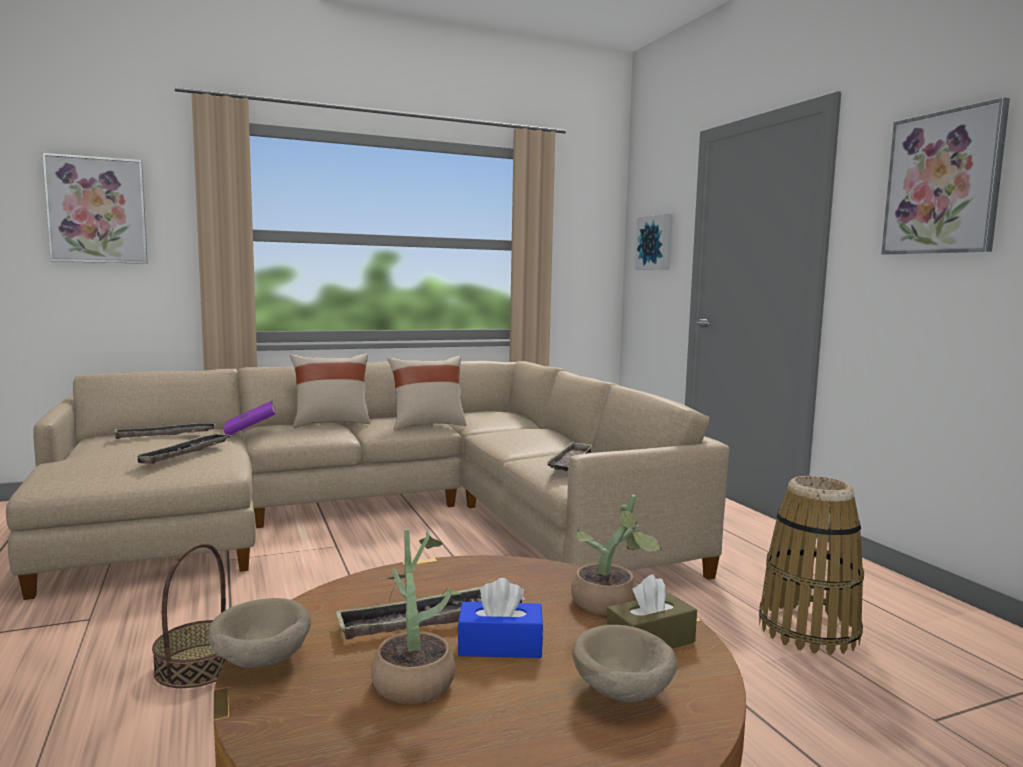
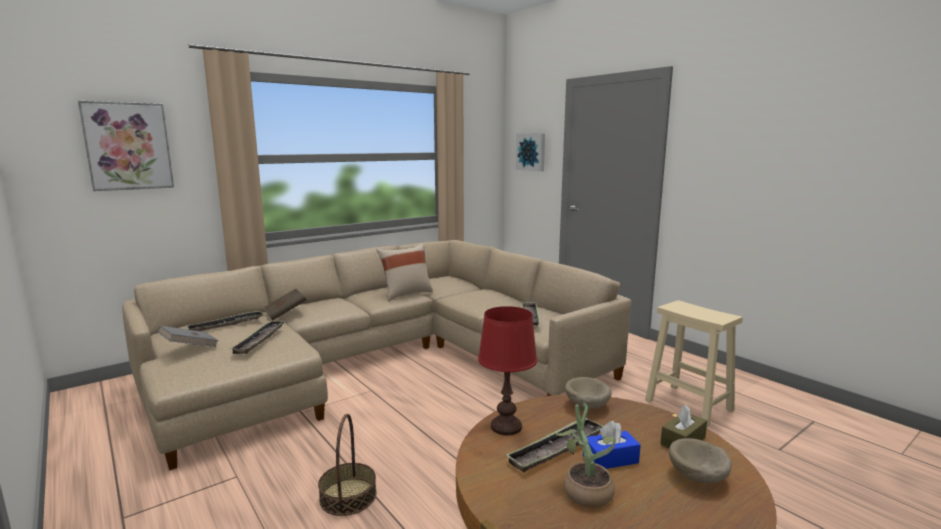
camera: 15 degrees left, 5 degrees up
(98, 452) = (189, 347): none -> grey book
(250, 431) = (285, 313): purple book -> brown book
(260, 661) = (487, 497): beige bowl -> beige bowl (586, 406)
(331, 423) = (337, 299): beige pillow -> none
(389, 583) = (506, 427): none -> red table lamp
(610, 605) = (642, 421): potted plant -> none
(809, 630) = (690, 405): basket -> beige stool
(943, 183) = (743, 132): picture -> none

